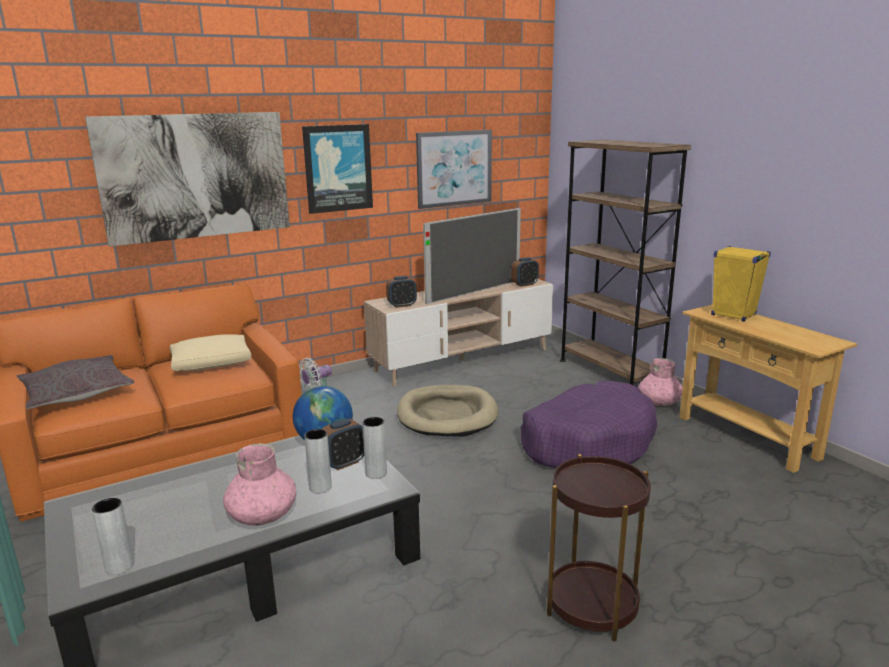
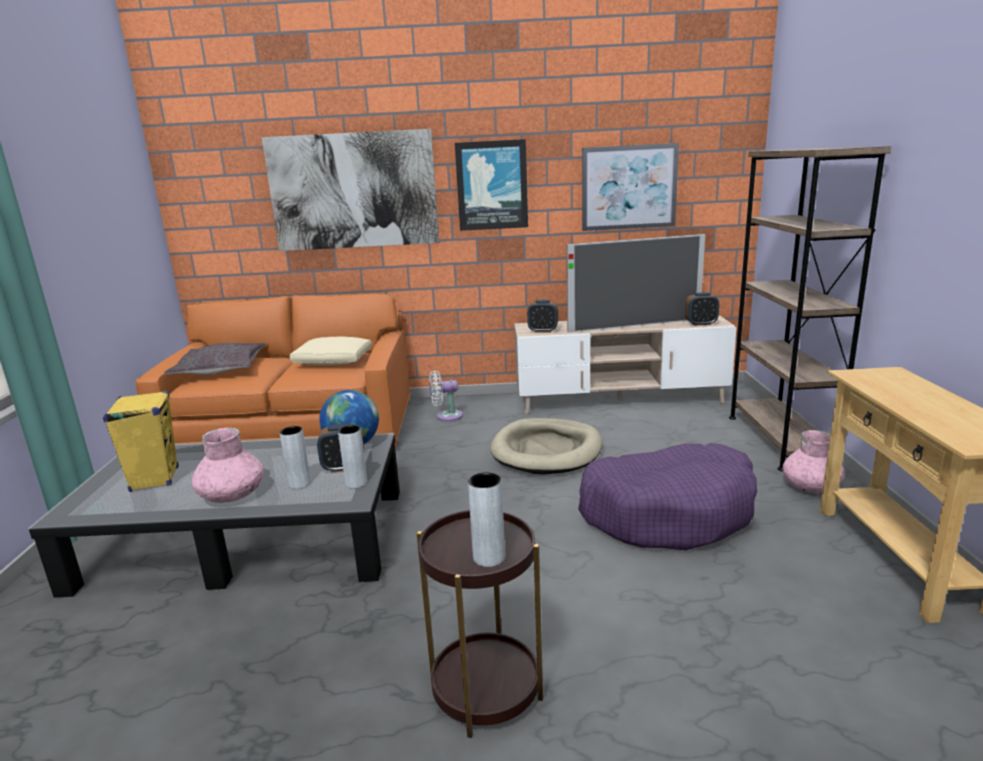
camera: 30 degrees right, 0 degrees up
(119, 566) = (102, 507): grey vase -> grey vase (489, 557)
(733, 315) = (898, 383): yellow speaker -> yellow speaker (154, 479)

